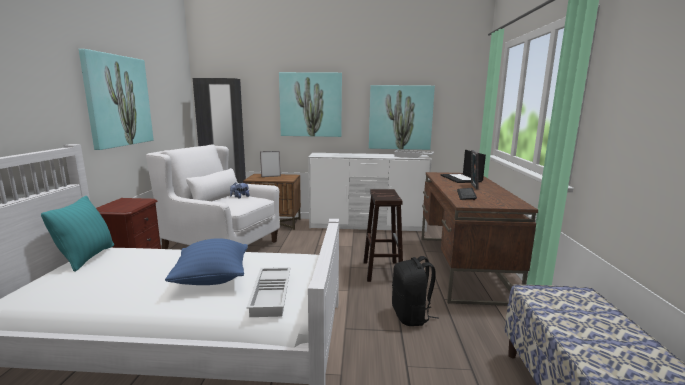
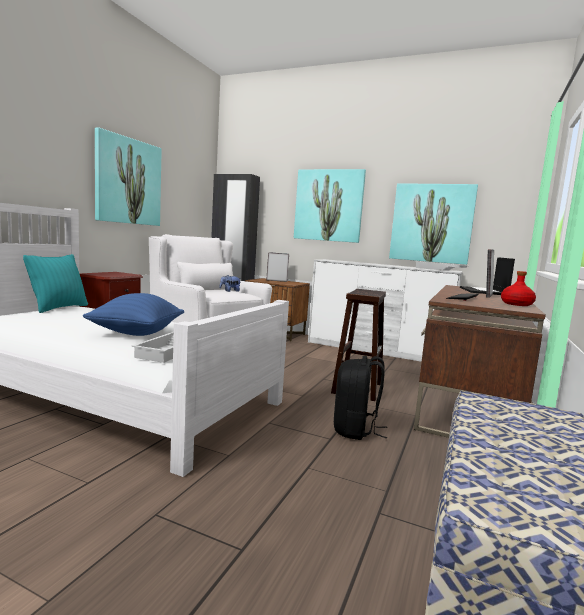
camera: 20 degrees right, 5 degrees down
(505, 197) = (516, 304): none -> red bottle

